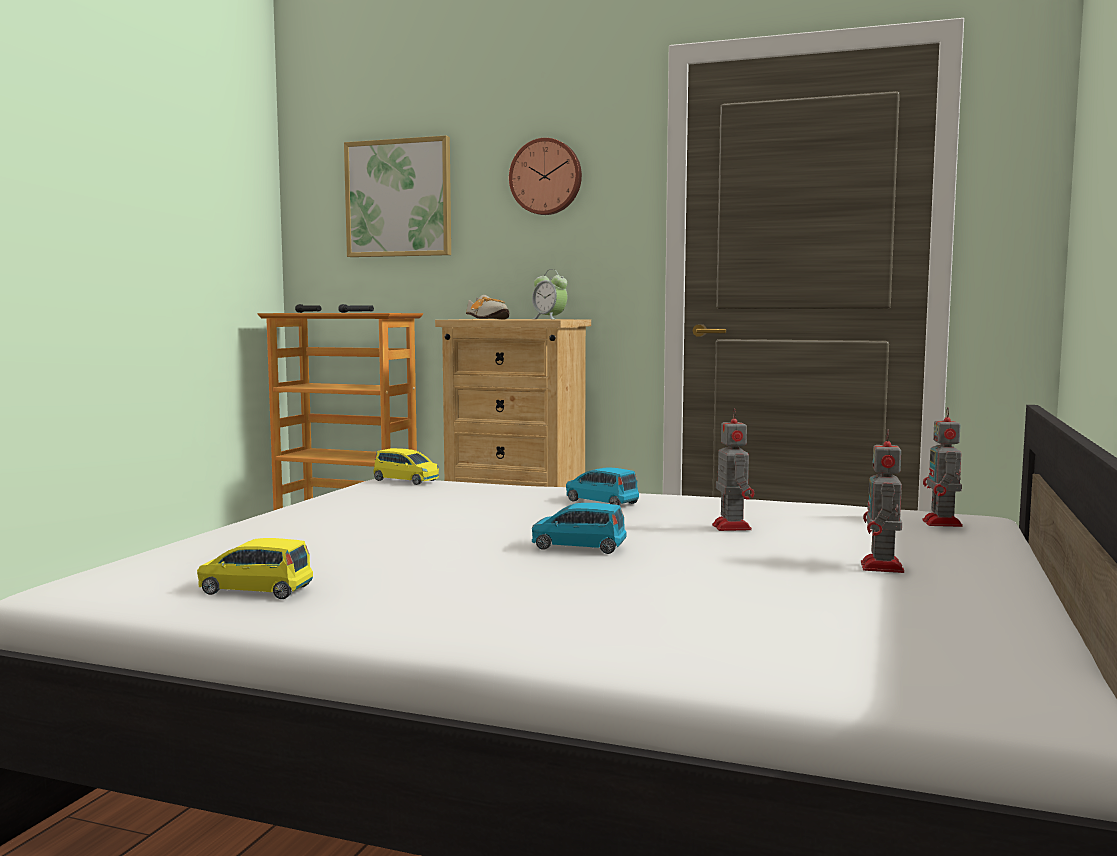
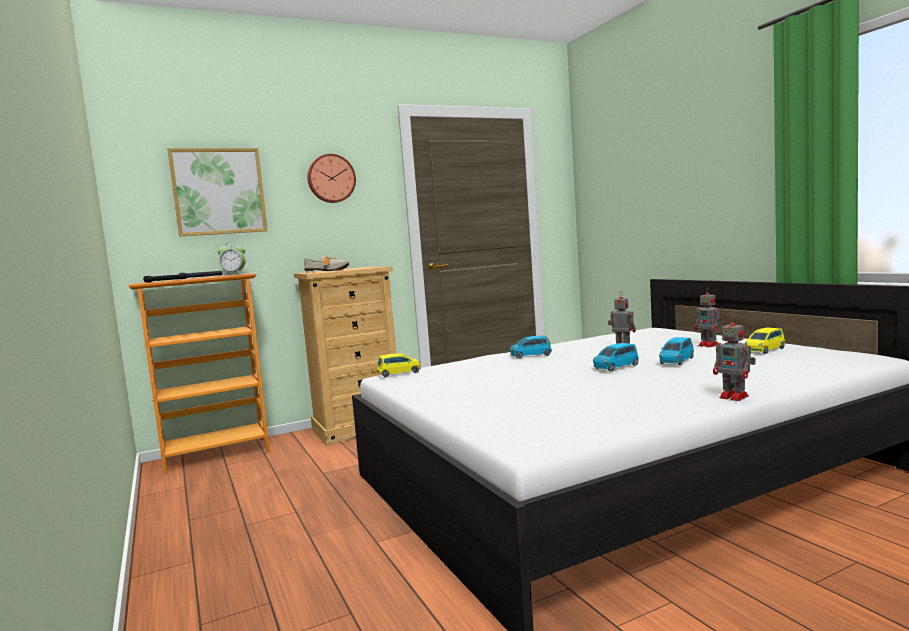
camera: 45 degrees left, 0 degrees up
(255, 590) = (605, 415): yellow toy car -> yellow toy car (764, 350)
(549, 319) = (364, 267): alarm clock -> alarm clock (234, 274)
(686, 568) = (676, 361): none -> blue toy car
(942, 523) = (661, 331): toy robot -> toy robot (735, 397)

